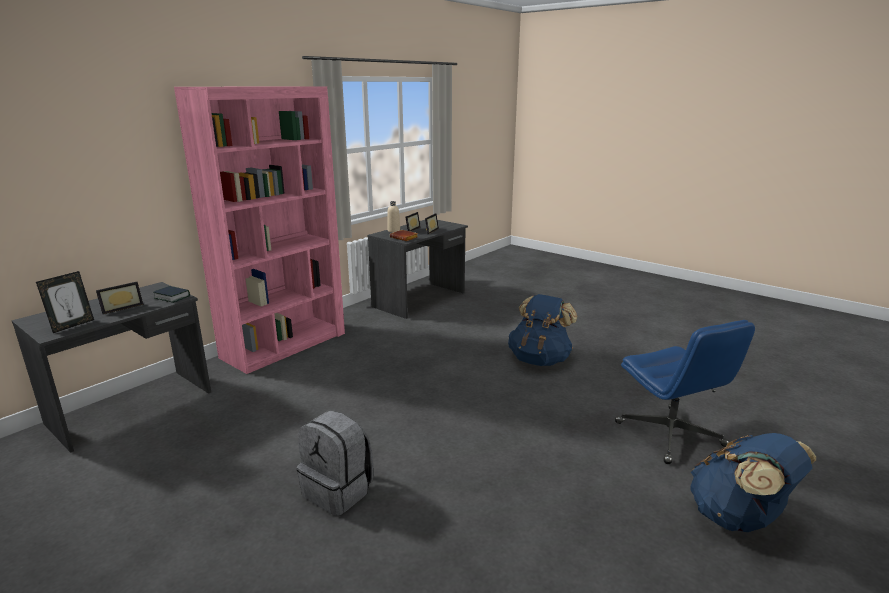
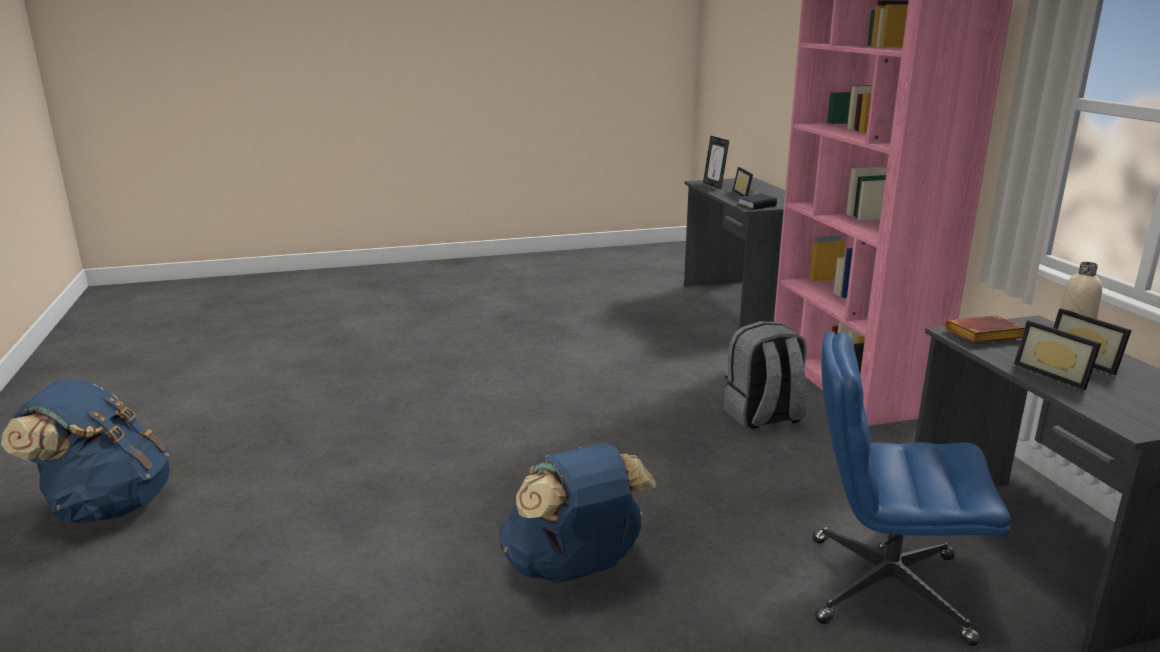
camera: 125 degrees right, 0 degrees up
(339, 491) = (489, 351): grey backpack -> grey backpack (763, 417)
(670, 435) = (232, 561): blue office chair -> blue office chair (884, 588)

